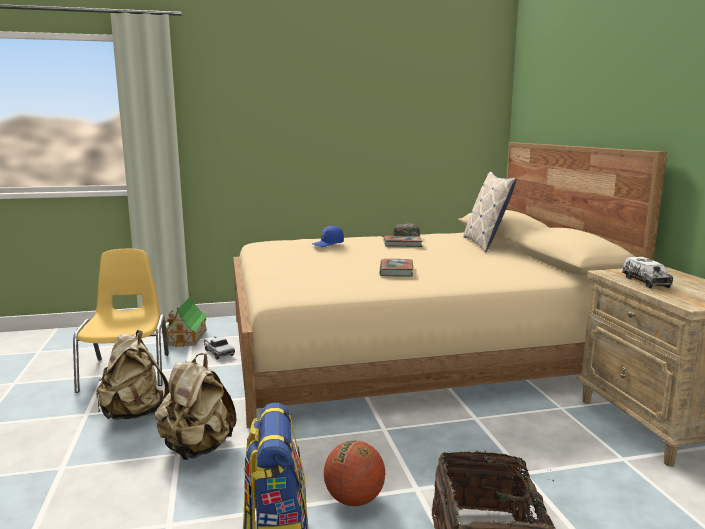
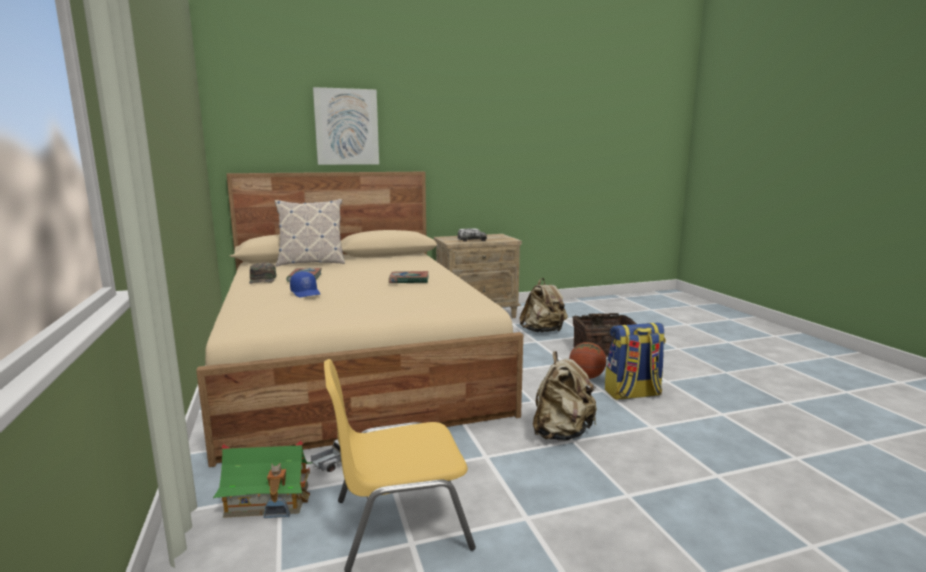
camera: 95 degrees left, 0 degrees up
(135, 414) = (515, 481): beige backpack -> beige backpack (543, 331)
(598, 85) = (346, 127): none -> picture

